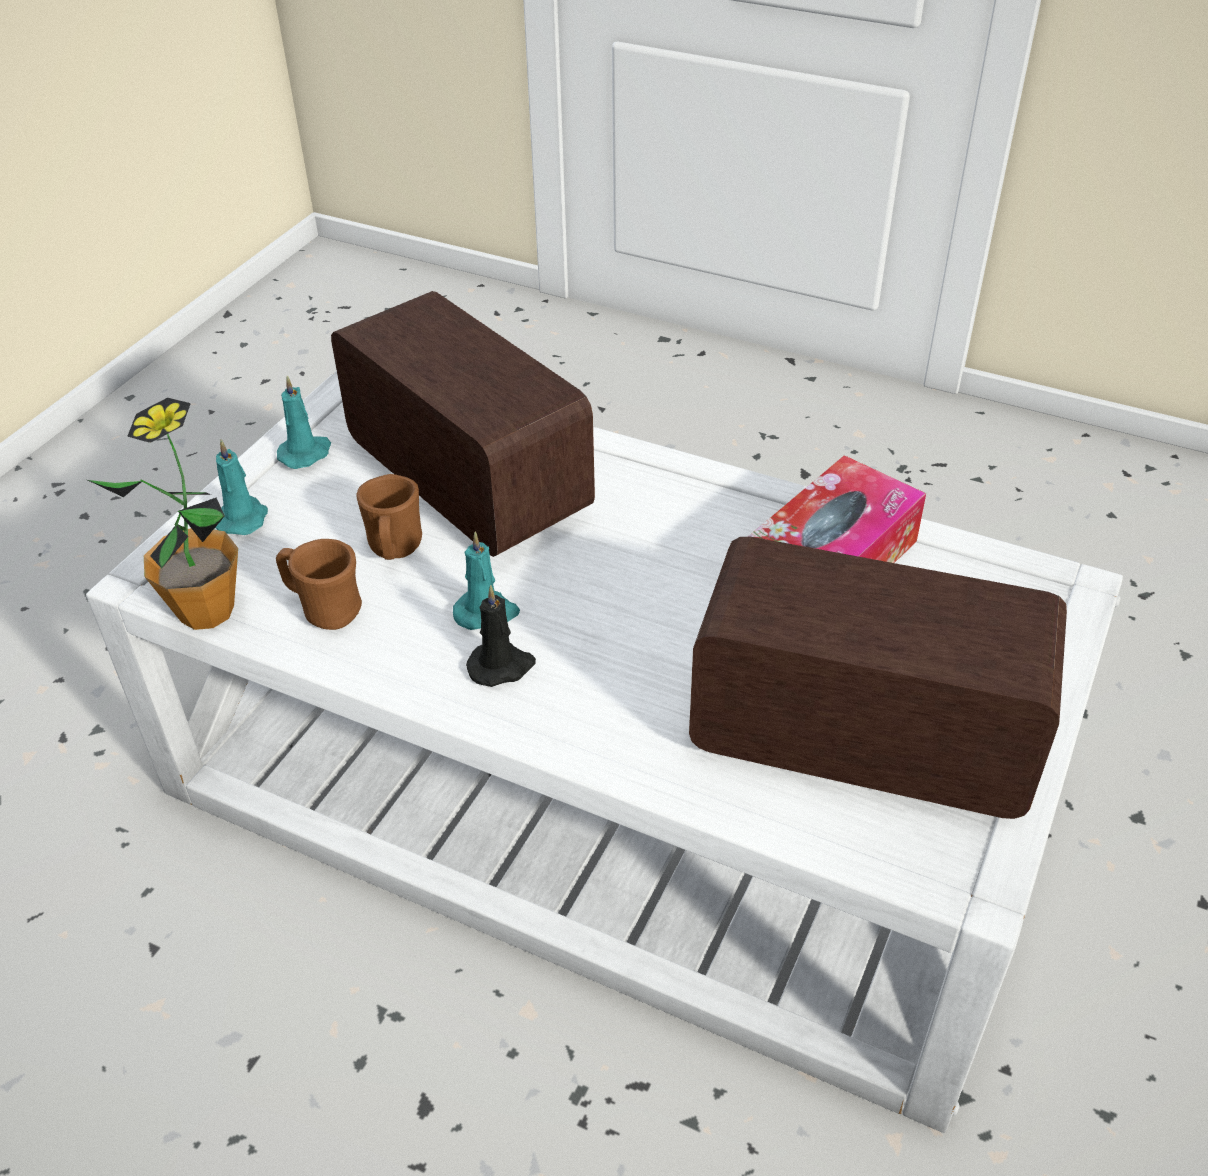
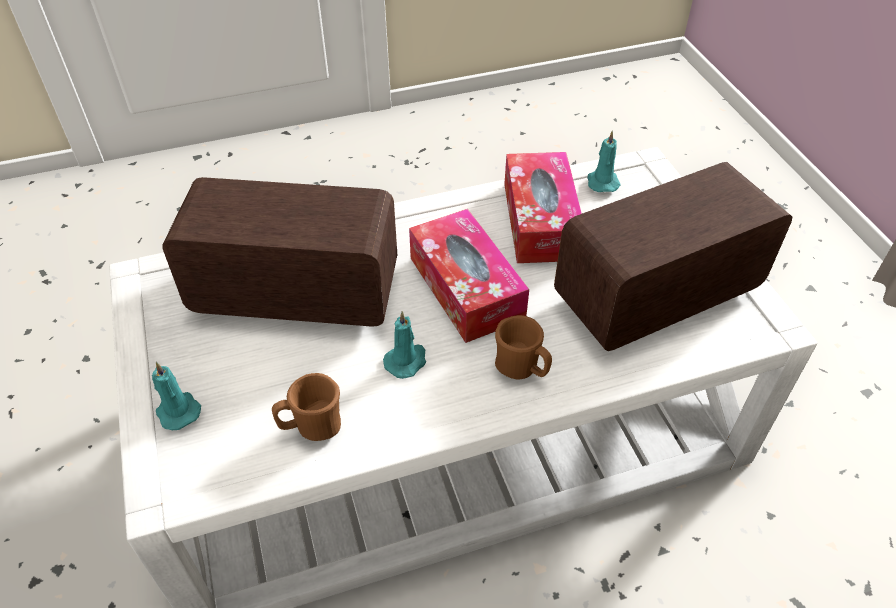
camera: 45 degrees left, 5 degrees up
(206, 610) = (235, 484): potted plant -> none
(306, 453) = (165, 342): turquoise candle -> turquoise candle (602, 181)
(395, 550) = (304, 362): brown mug -> brown mug (521, 369)
(501, 666) = (453, 384): black candle -> none
(643, 584) = (466, 288): none -> tissue box

